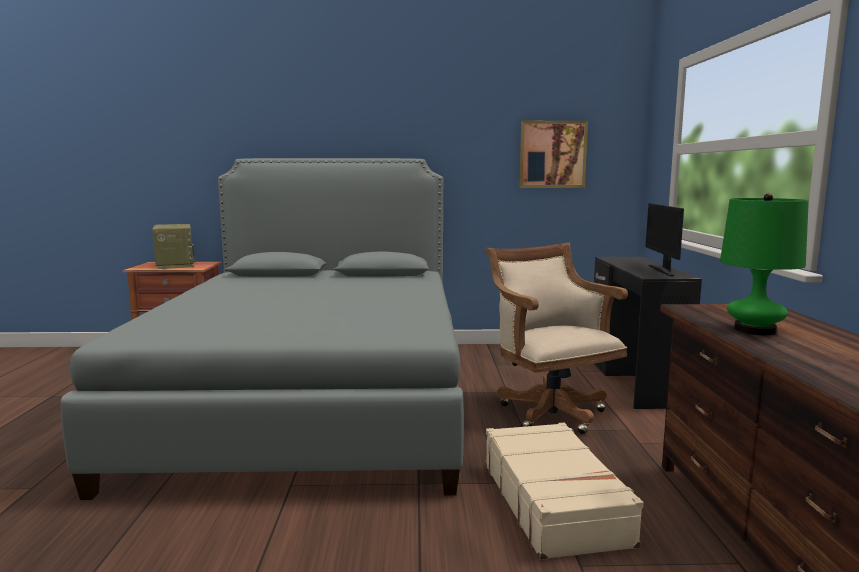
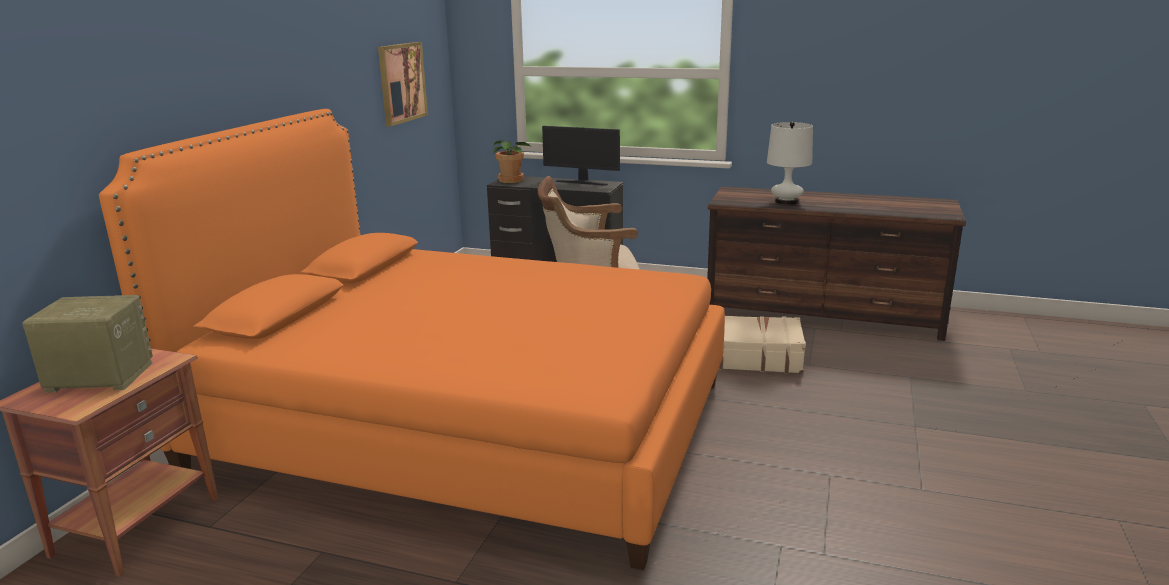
camera: 70 degrees left, 10 degrees up
(312, 399) = (466, 425): grey bed -> orange bed
(624, 258) = (511, 180): none -> potted plant
(754, 330) = (786, 202): green table lamp -> white table lamp

